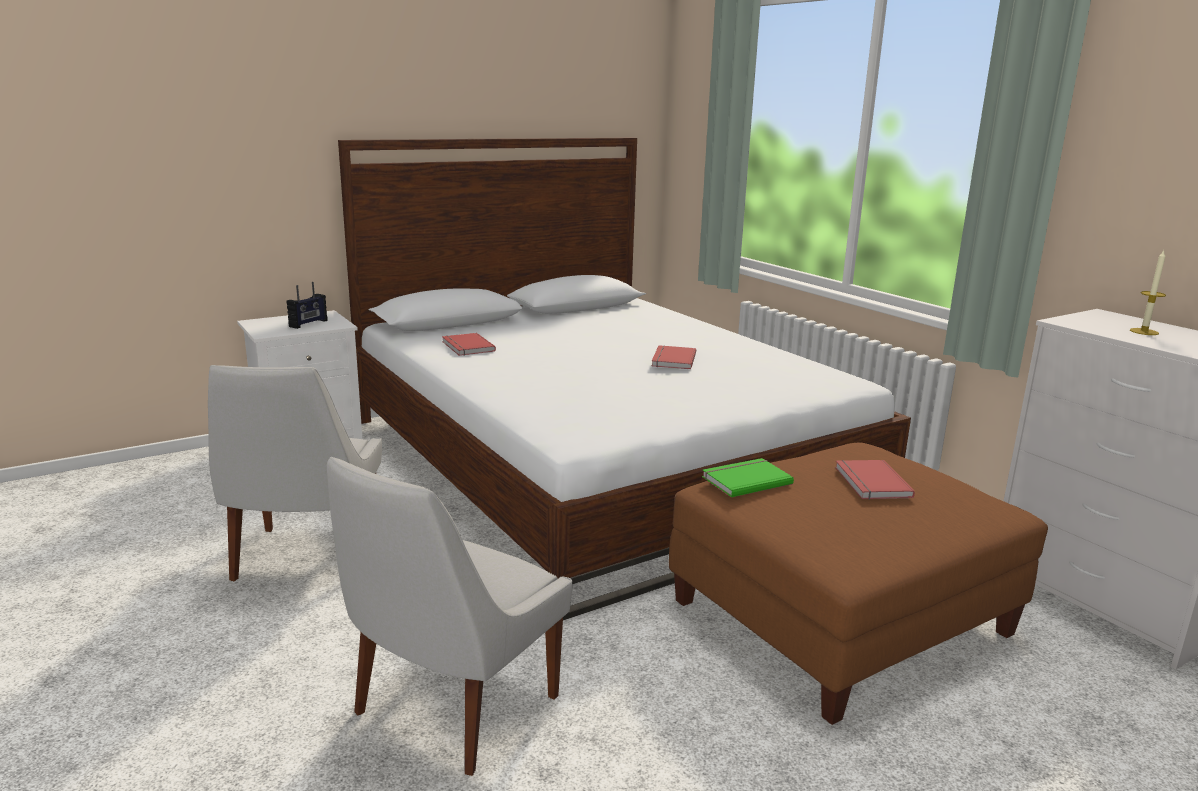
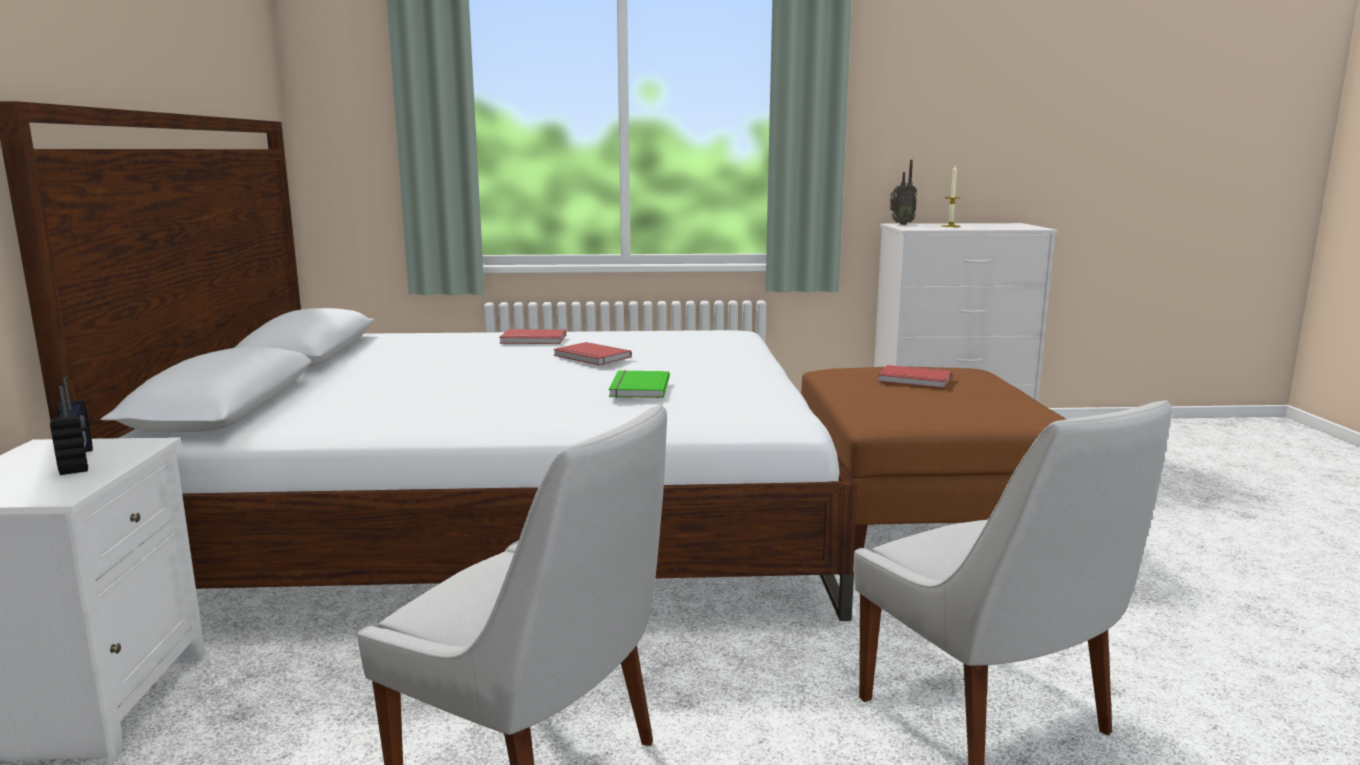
camera: 60 degrees left, 5 degrees down
(466, 347) = (369, 414): red book -> red book (533, 340)
(745, 480) = (876, 407): green book -> green book (637, 388)
(1105, 314) = (900, 224): none -> radio

